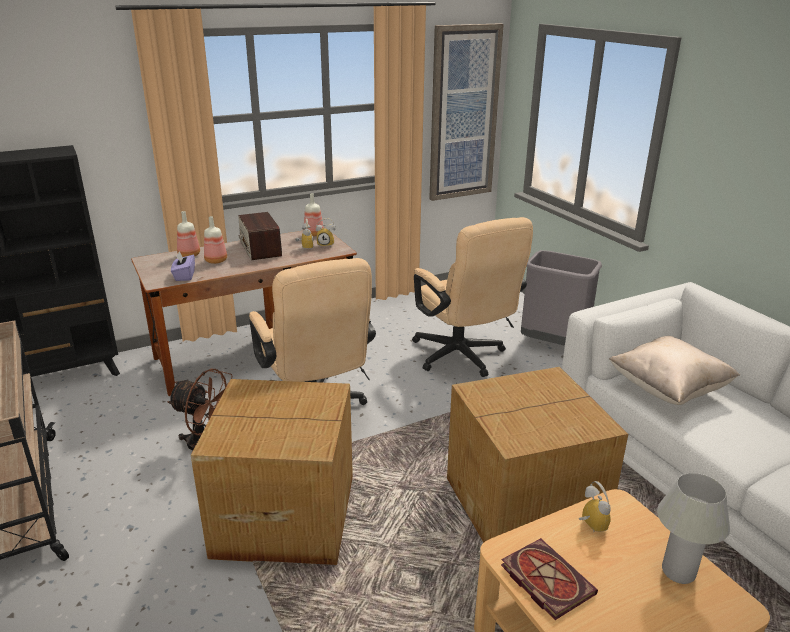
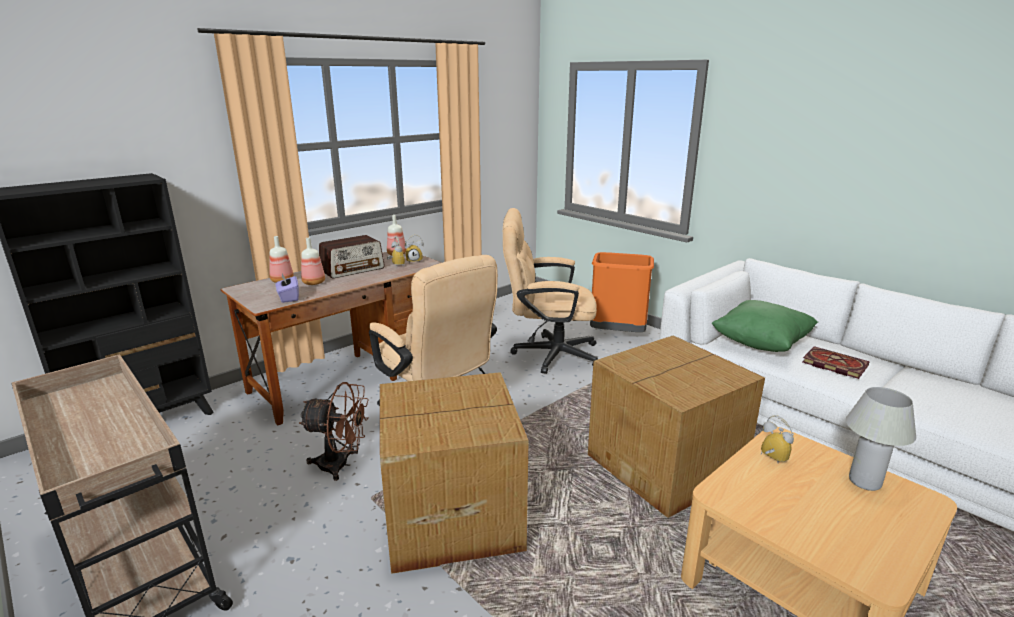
camera: 15 degrees left, 5 degrees down
(260, 249) = (352, 269): radio -> radio turned 90 degrees counterclockwise
(462, 358) = (547, 354): beige office chair -> beige office chair turned 135 degrees clockwise
(463, 114) = (508, 143): picture -> none
(544, 579) = (765, 510): book -> book (832, 364)
(553, 344) = (617, 334): grey trash can -> orange trash can
(668, 389) = (761, 344): beige pillow -> green pillow

